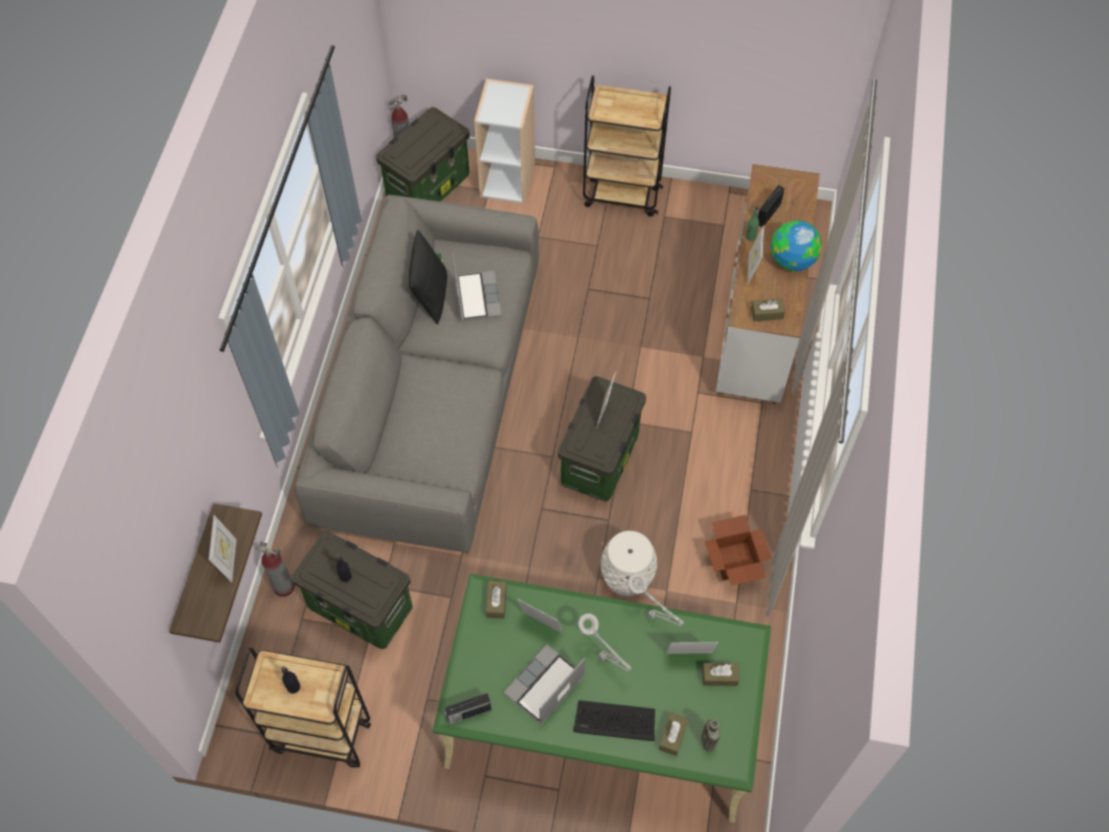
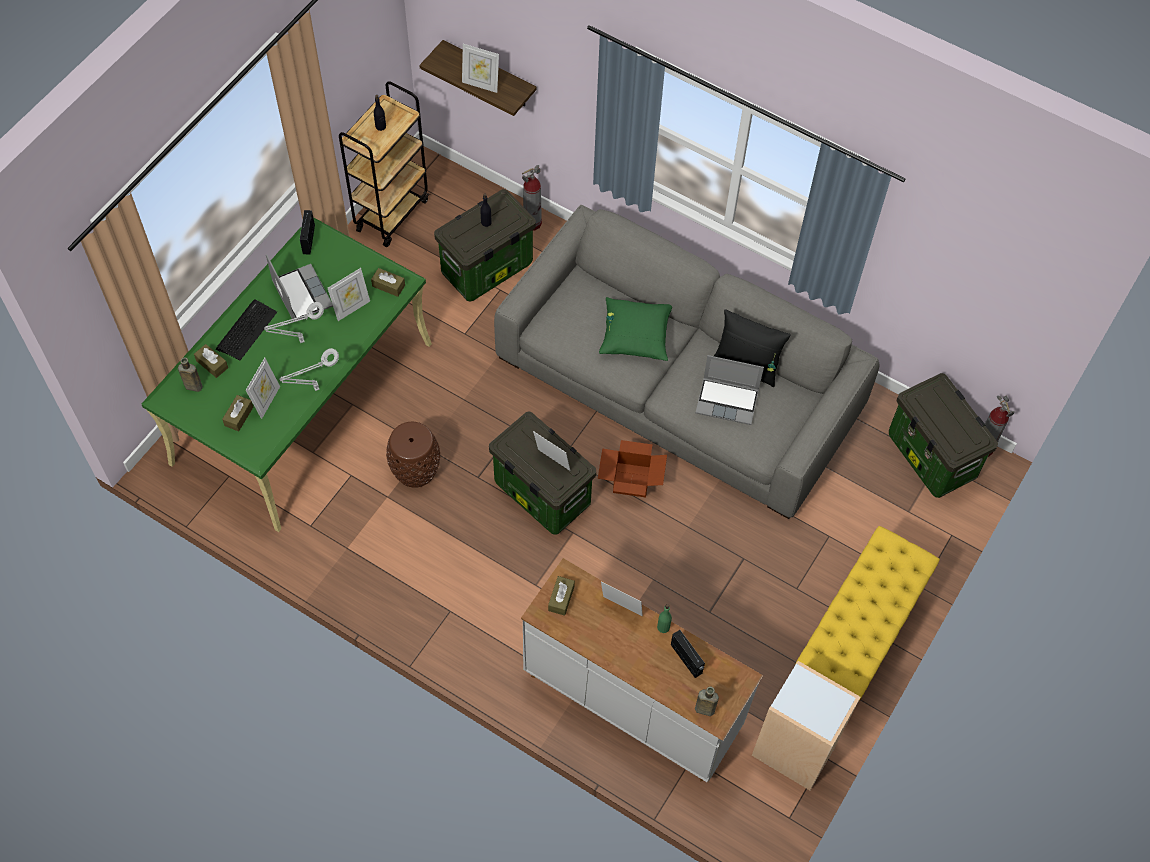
camera: 110 degrees right, 0 degrees up
(434, 392) = (635, 336): none -> green pillow
(508, 179) = (919, 535): bookcase -> bookcase (795, 750)
(622, 197) = (855, 640): brown cart -> yellow bench
(627, 577) = (415, 470): white stool -> brown stool
(734, 562) = (385, 563): cardboard box -> cardboard box (630, 479)
(791, 260) = (616, 653): globe -> none
(802, 191) = (703, 709): none -> brown bottle

